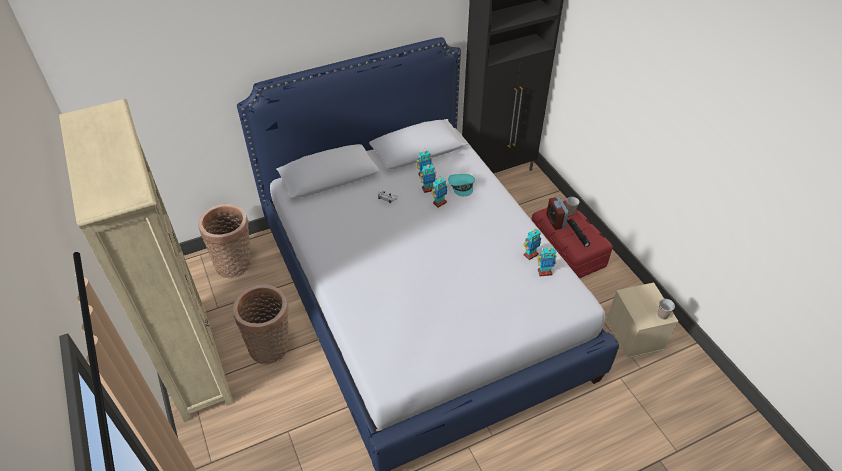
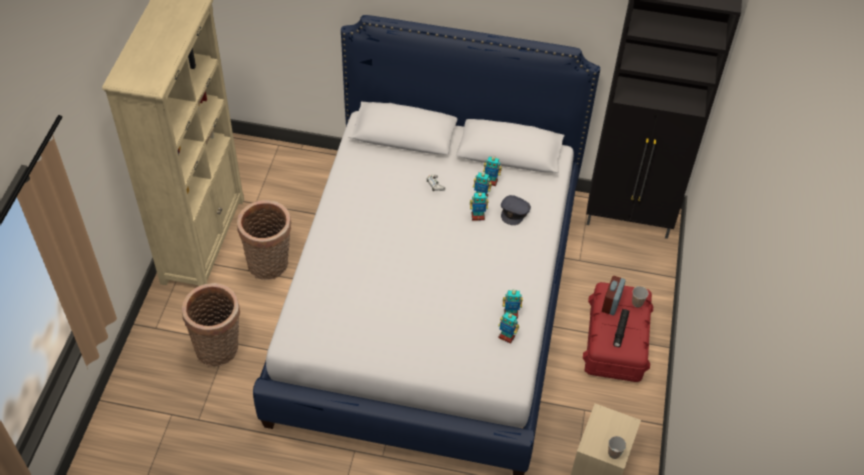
camera: 35 degrees right, 5 degrees up
(236, 264) = (300, 171): basket -> basket (220, 349)
(461, 186) = (514, 212): turquoise cap -> grey cap

